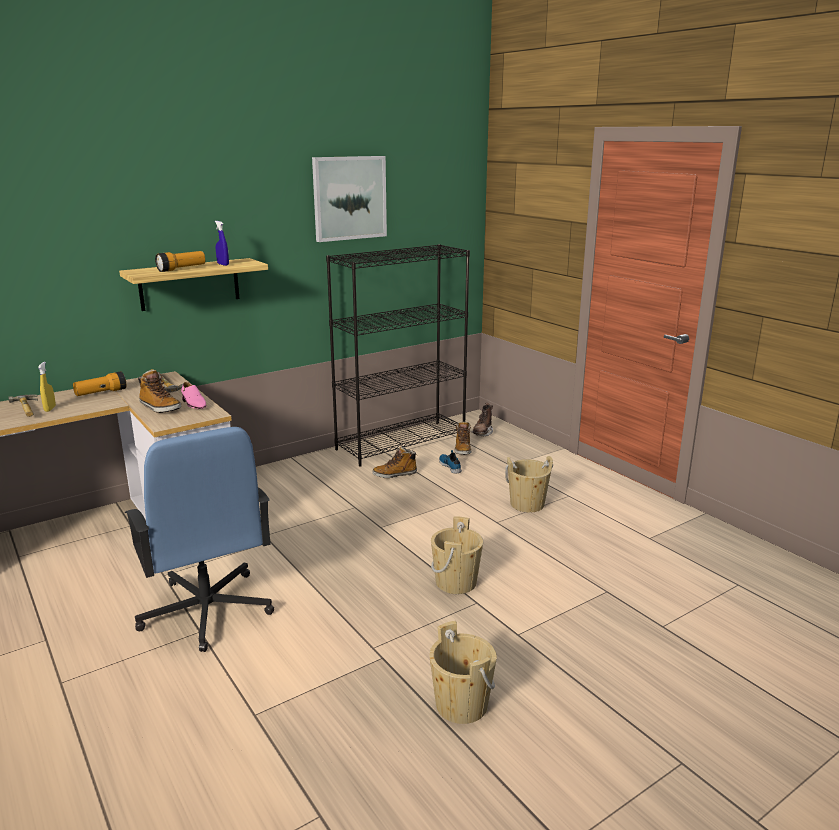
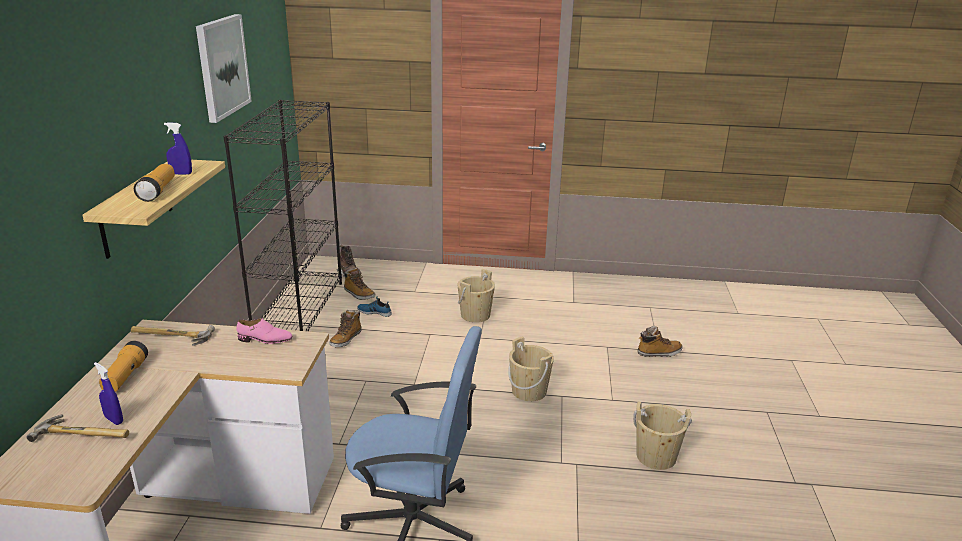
camera: 50 degrees left, 5 degrees up
(50, 409) = (114, 420): yellow spray bottle -> blue spray bottle
(160, 408) = (241, 358): boot -> boot (659, 353)

